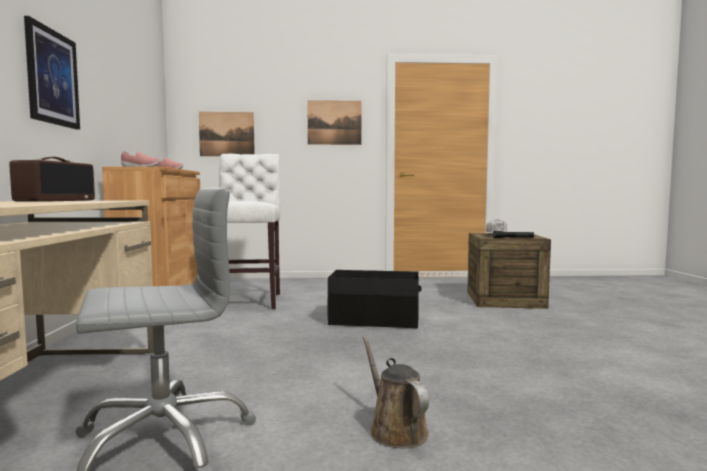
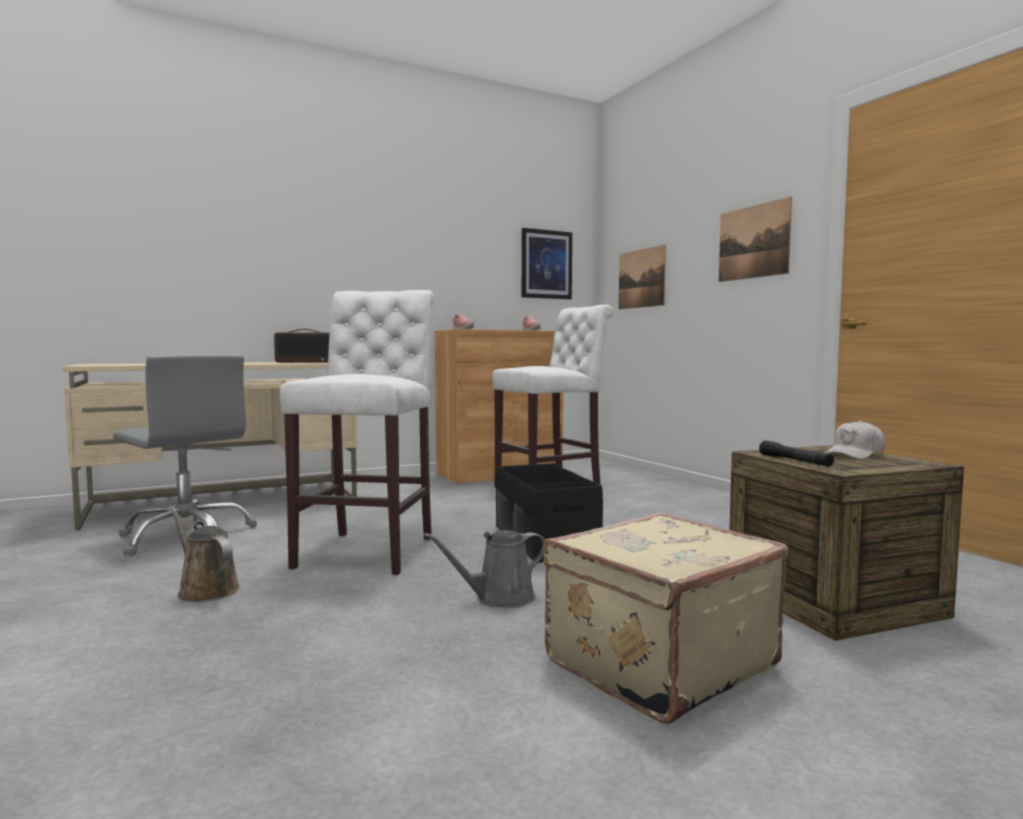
camera: 65 degrees right, 0 degrees up
(52, 77) = (374, 259): picture -> picture (546, 264)
(340, 362) = (370, 550): none -> white stool
(395, 429) = (205, 590): brown watering can -> brown watering can turned 90 degrees counterclockwise
(475, 343) = (499, 598): none -> grey watering can
(568, 332) = (656, 662): none -> beige suitcase

